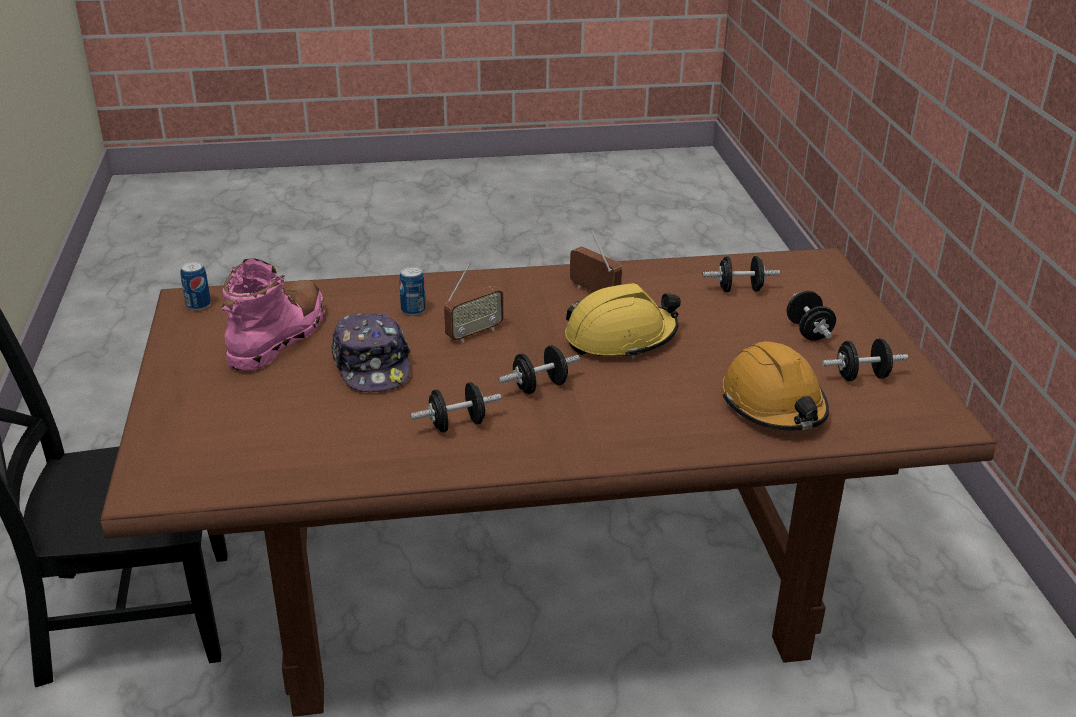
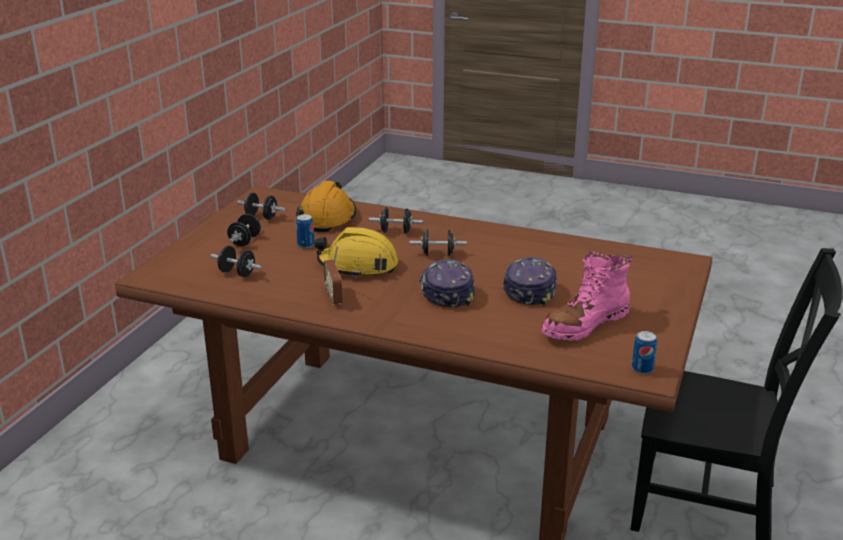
camera: 150 degrees left, 5 degrees down
(413, 310) = (474, 319): can -> can (306, 245)
(457, 424) = (502, 249): black dumbbell -> black dumbbell (396, 232)
(474, 333) = (446, 292): radio -> cap

